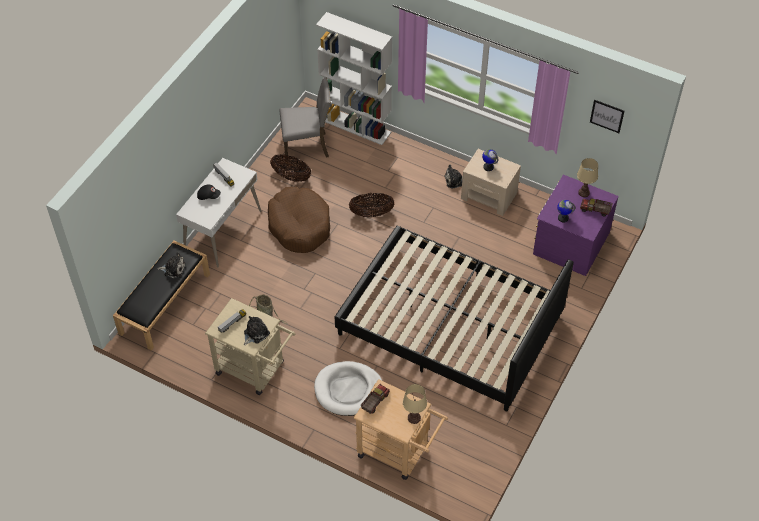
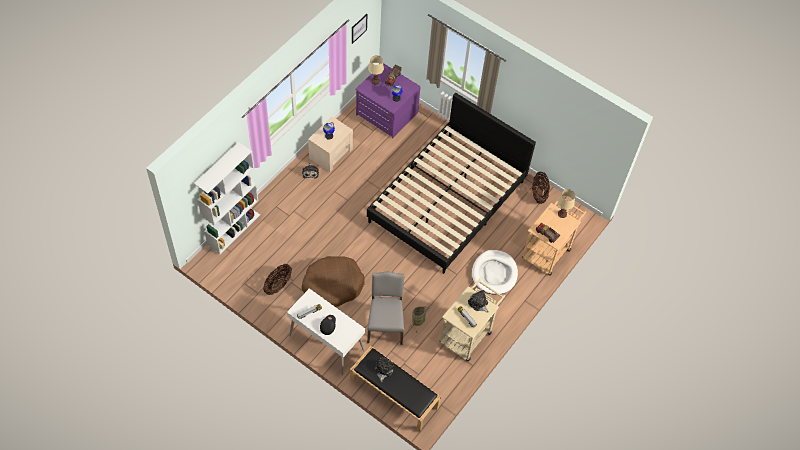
camera: 85 degrees left, 5 degrees up
(307, 146) = (247, 269): grey chair -> grey chair (385, 325)
(371, 213) = (331, 233): basket -> basket (539, 193)

